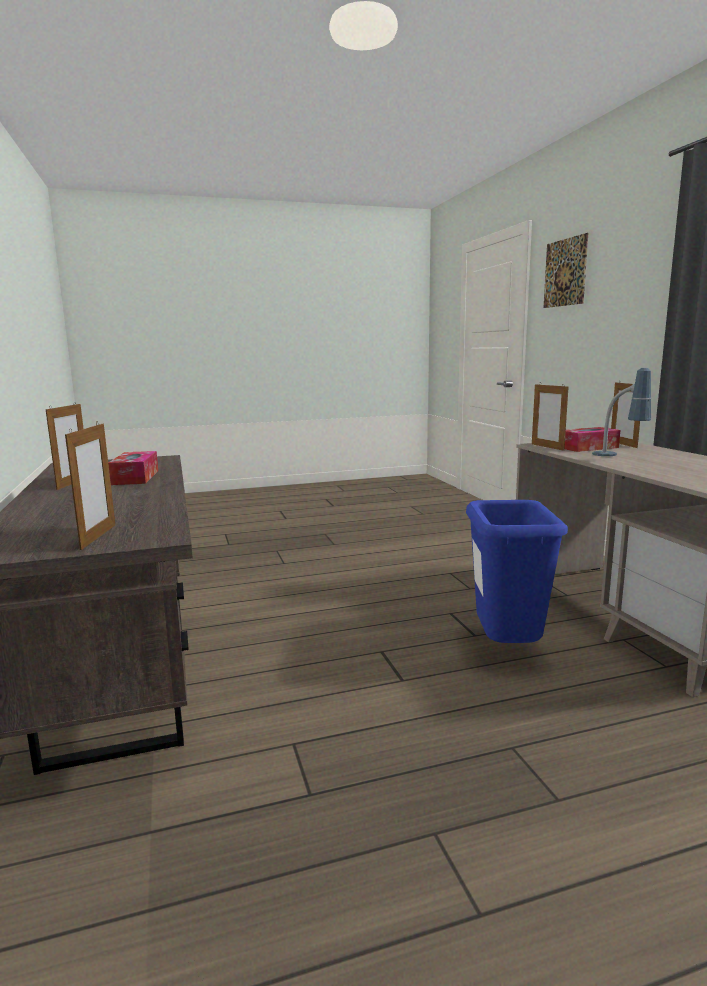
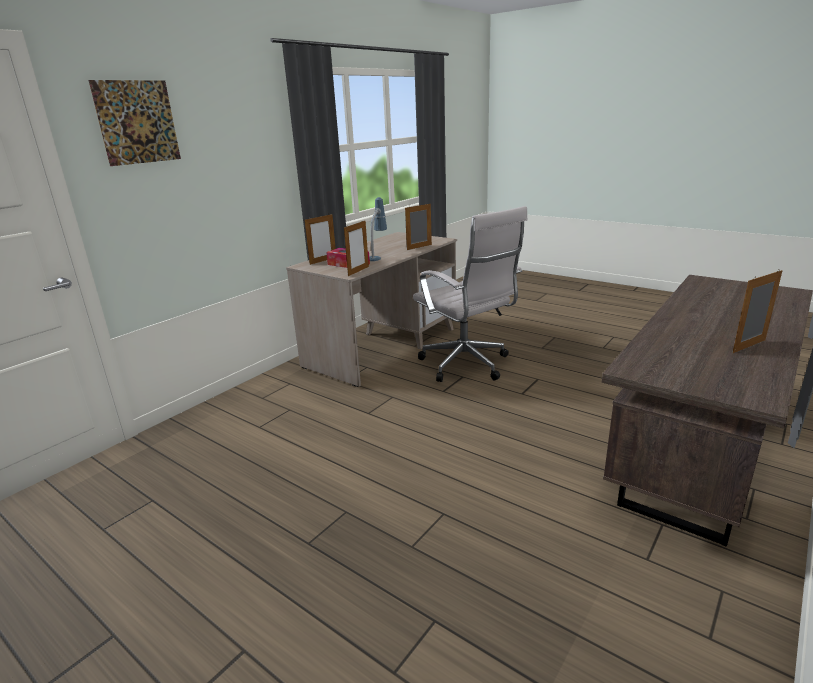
camera: 125 degrees left, 10 degrees up
(98, 536) = (733, 287): picture frame -> picture frame (419, 247)
(135, 477) = (686, 336): tissue box -> none
(506, 650) = (467, 365): blue trash can -> white office chair

